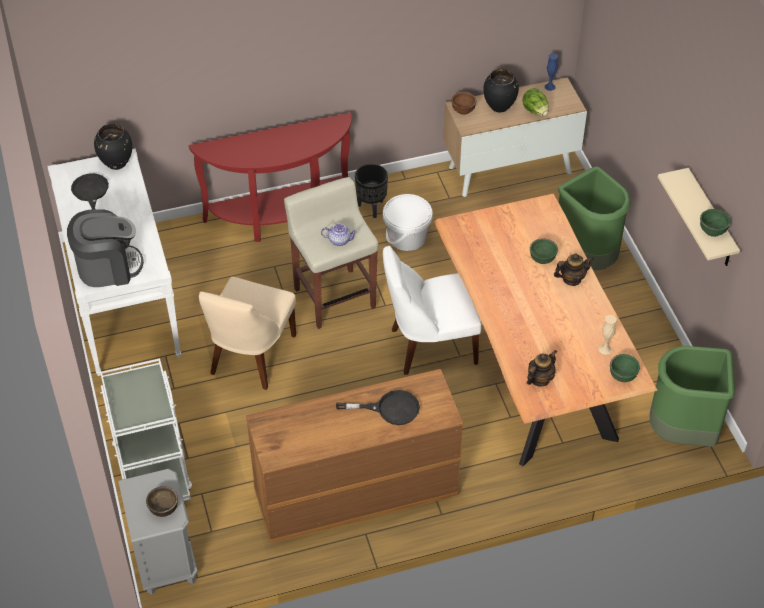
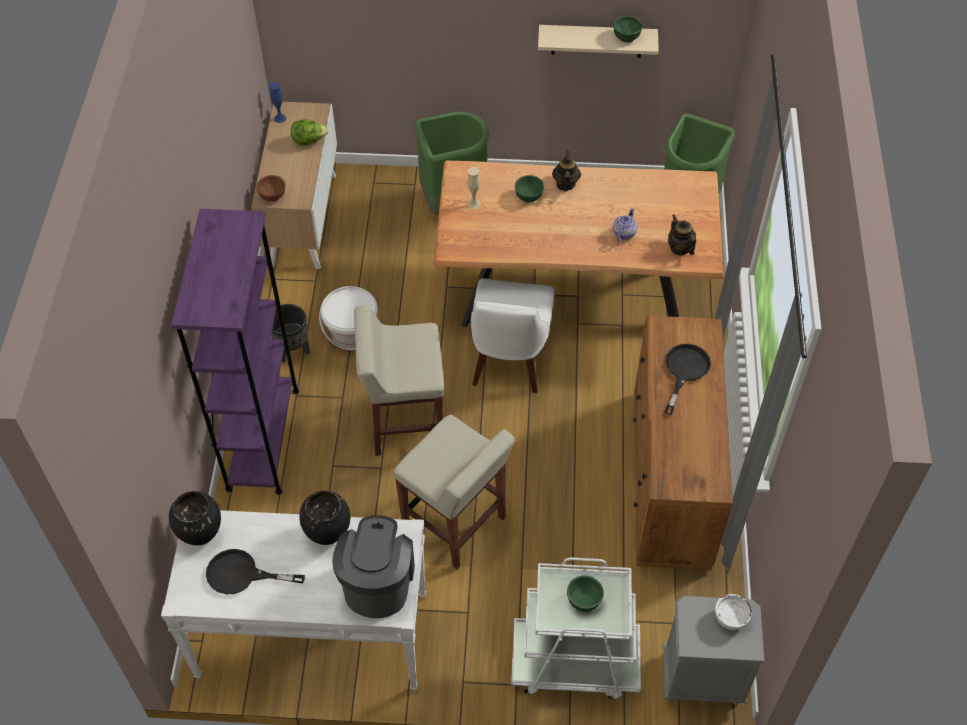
camera: 70 degrees left, 5 degrees up
(163, 508) = (731, 618): brown bowl -> white bowl
(250, 357) = (455, 524): beige chair -> beige stool
(281, 218) = (263, 439): red console table -> purple bookcase
(339, 240) = (419, 354): teapot -> teapot (623, 233)
(499, 107) = (285, 166): black vase -> black vase (327, 533)
(605, 349) = (661, 190): beige vase -> beige vase (473, 204)
(622, 375) = (696, 188): green bowl -> green bowl (583, 600)

